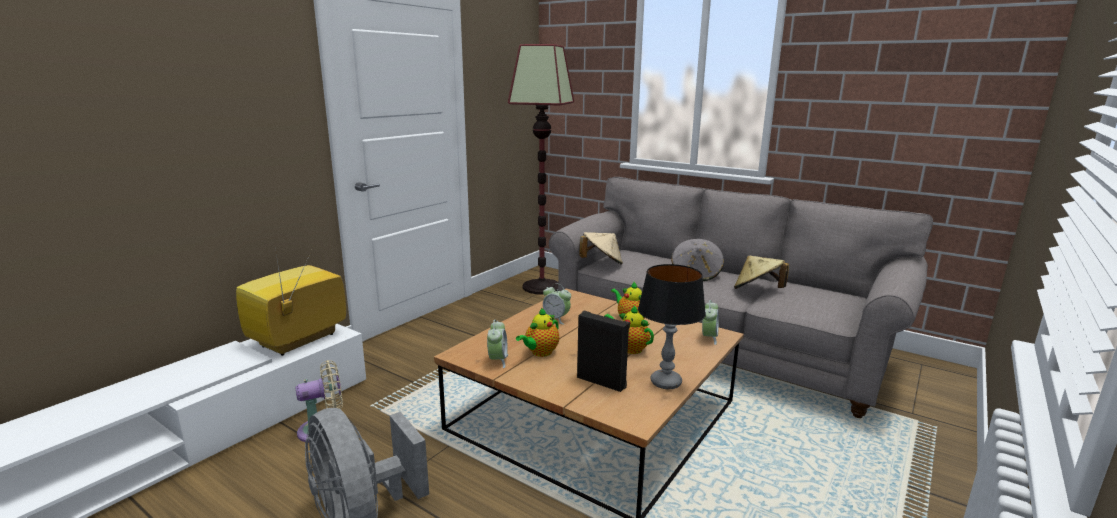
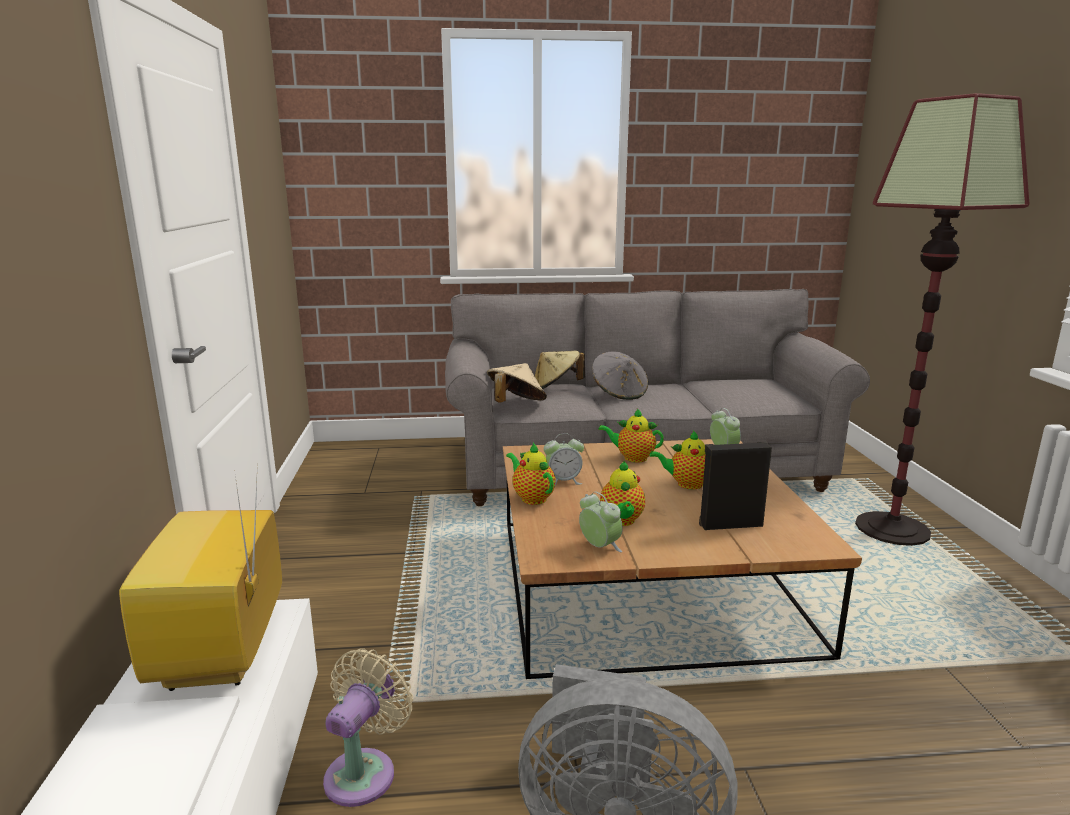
camera: 40 degrees left, 0 degrees up
(519, 321) = (531, 498): none -> teapot
(542, 287) = (363, 467): floor lamp -> floor lamp (892, 529)
(665, 382) = (774, 503): table lamp -> none
(757, 290) = (695, 394): beige hat -> beige hat (555, 388)

